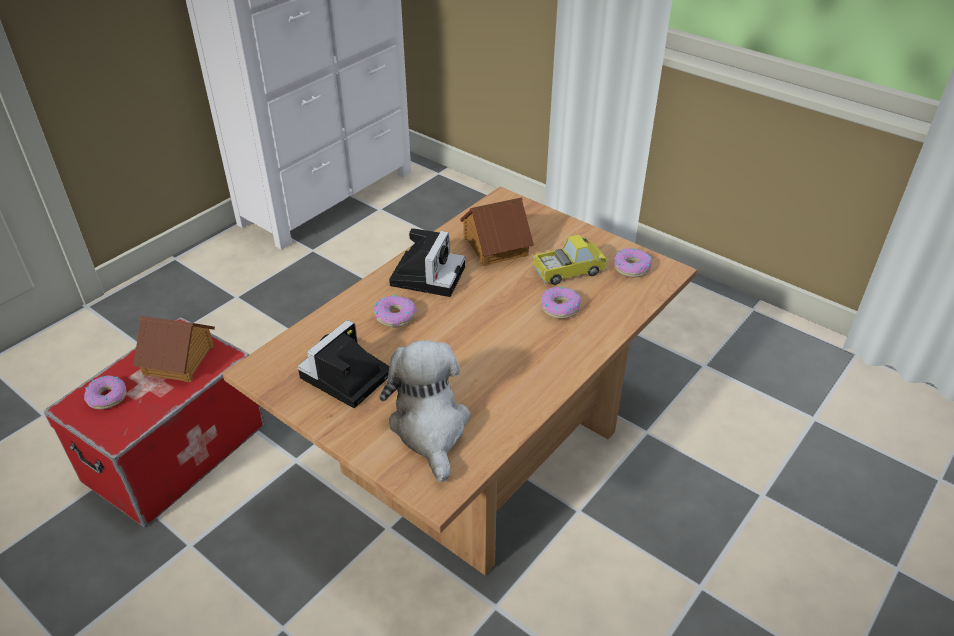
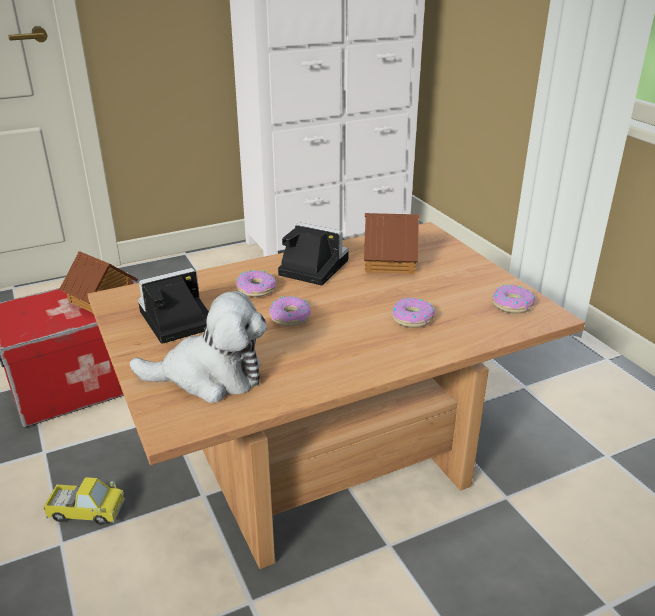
camera: 25 degrees right, 10 degrees down
(107, 397) = (32, 308): donut -> donut (290, 317)
(427, 274) = (310, 267): camera -> camera turned 105 degrees counterclockwise
(430, 428) = (210, 376): plush toy -> plush toy turned 75 degrees clockwise
(569, 272) = (444, 294): toy truck -> toy truck (87, 512)

